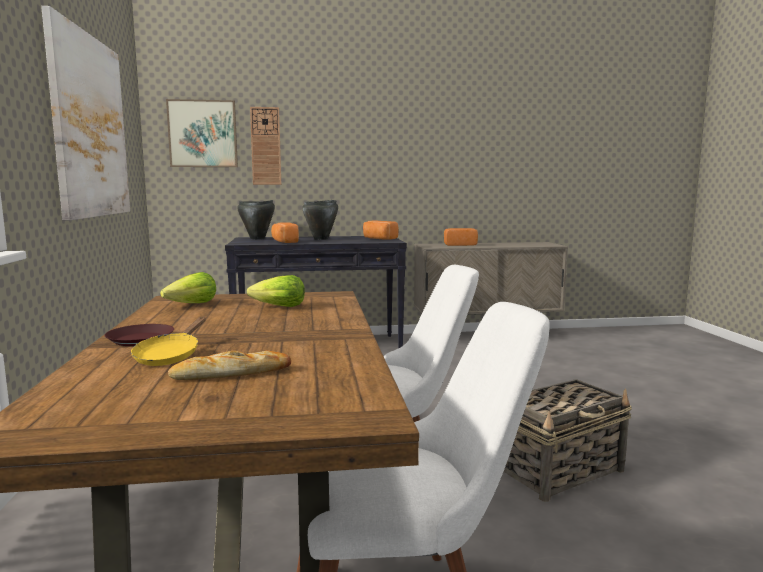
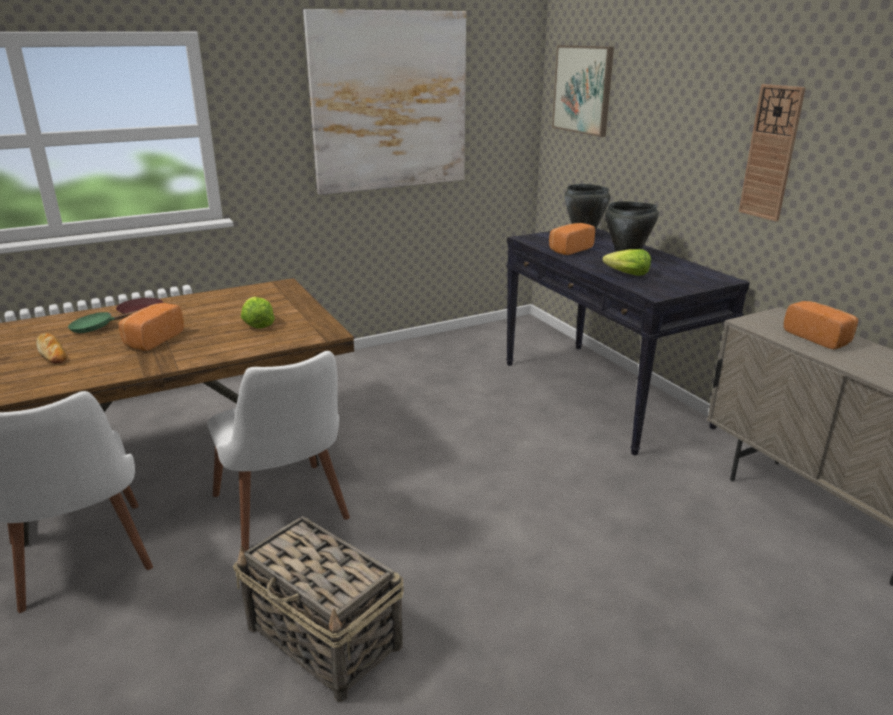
camera: 70 degrees right, 15 degrees up
(170, 356) = (97, 328): yellow frying pan -> green frying pan
(192, 304) = (259, 296): lettuce -> lettuce (627, 274)
(266, 146) = (633, 112): wall clock -> wall clock (771, 153)
(379, 238) = (681, 282): bread -> bread (152, 340)

